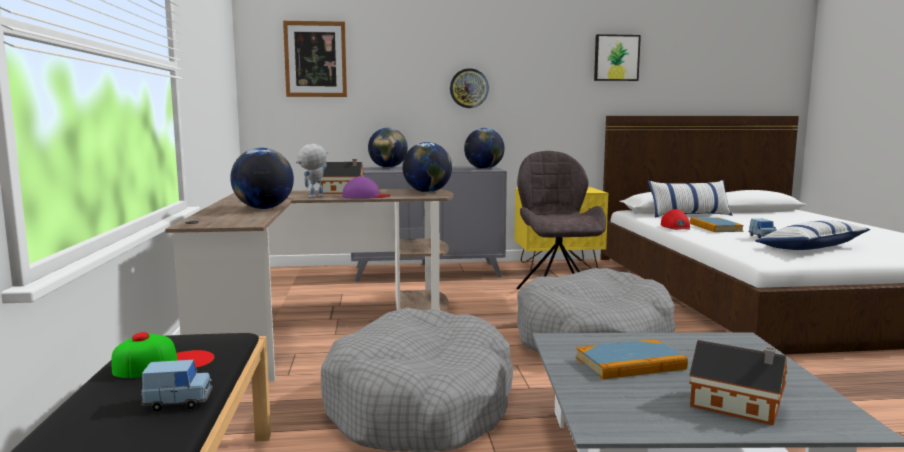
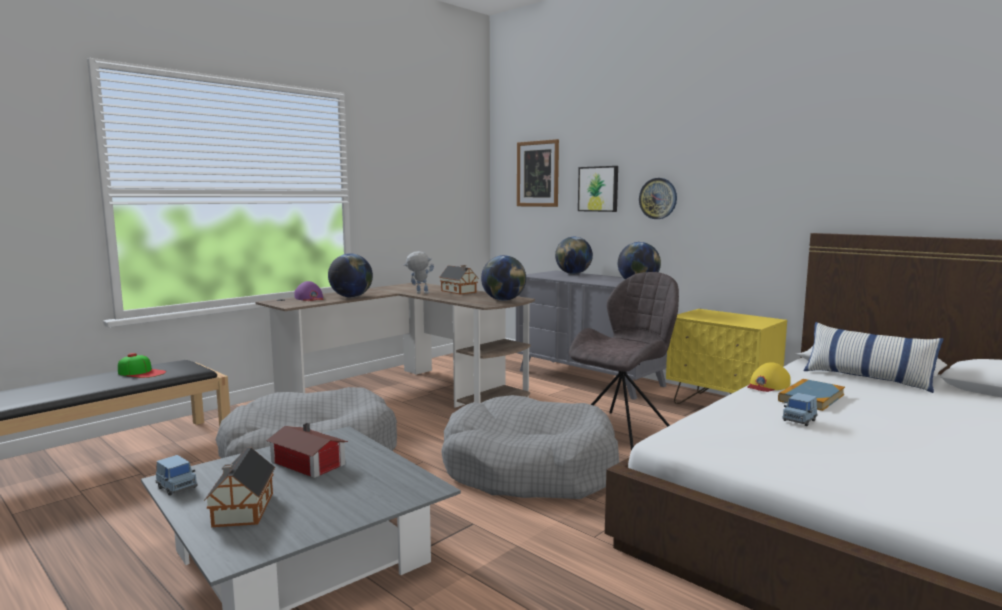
camera: 50 degrees right, 0 degrees up
(178, 402) = (89, 388): blue toy car -> blue toy car (177, 487)
(365, 196) = (446, 297): purple cap -> purple cap (310, 298)
(616, 58) = (833, 158): picture -> picture (598, 189)
(630, 364) = (307, 464): book -> toy house
(676, 227) = (767, 385): red cap -> yellow cap
(811, 248) = (803, 450): pillow -> none

